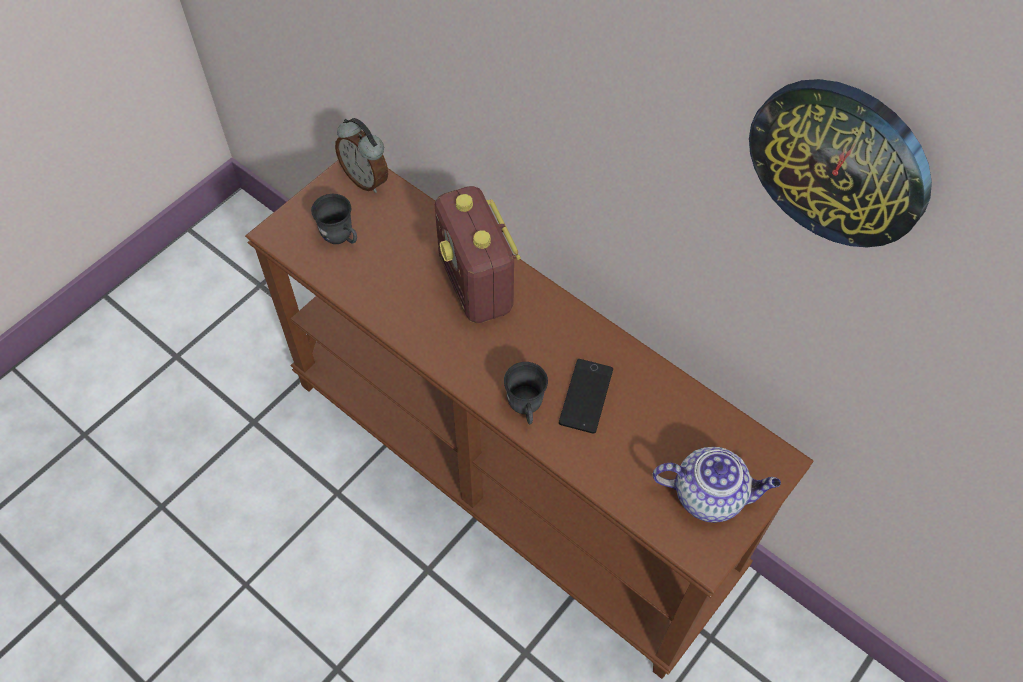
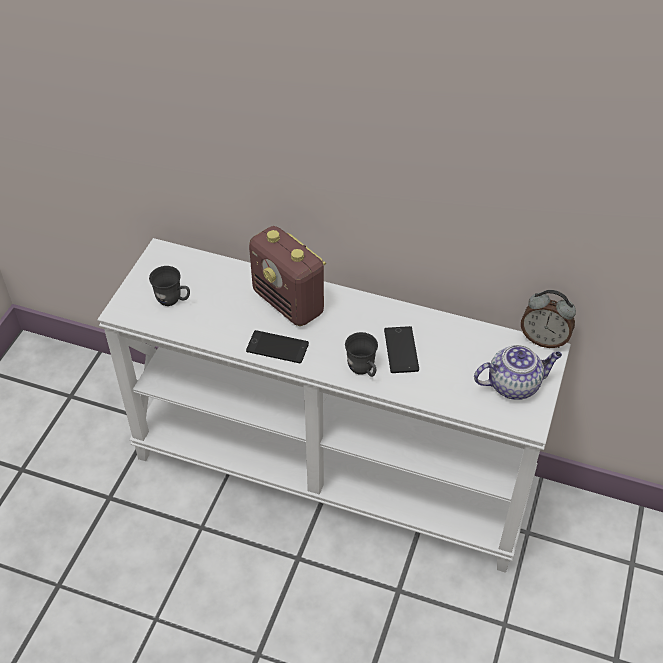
camera: 20 degrees left, 10 degrees down
(366, 179) = (173, 257): alarm clock -> alarm clock (543, 339)
(435, 342) = (277, 347): none -> phone
(512, 475) = (333, 470): brown console table -> white console table
(839, 162) = (548, 106): wall clock -> none

